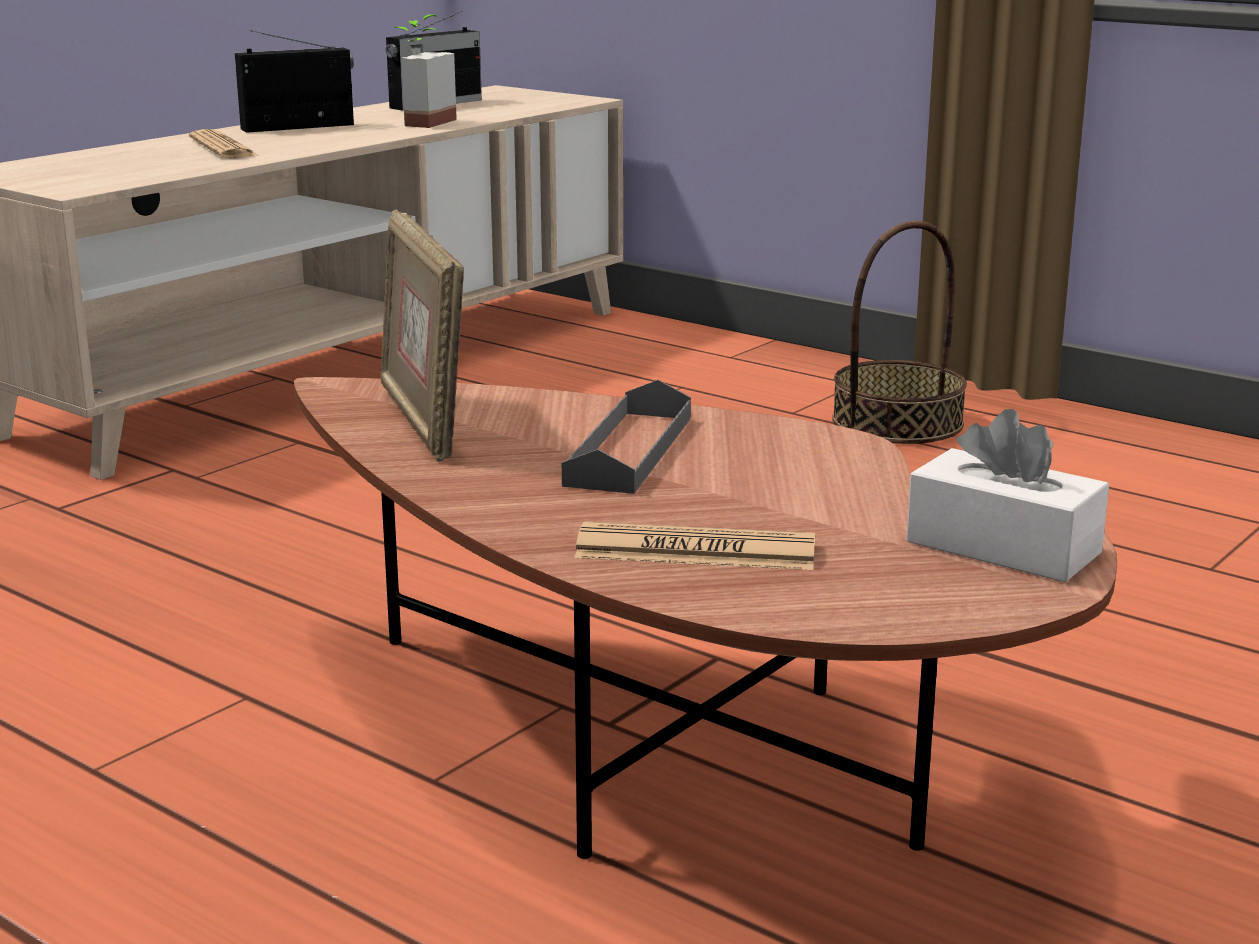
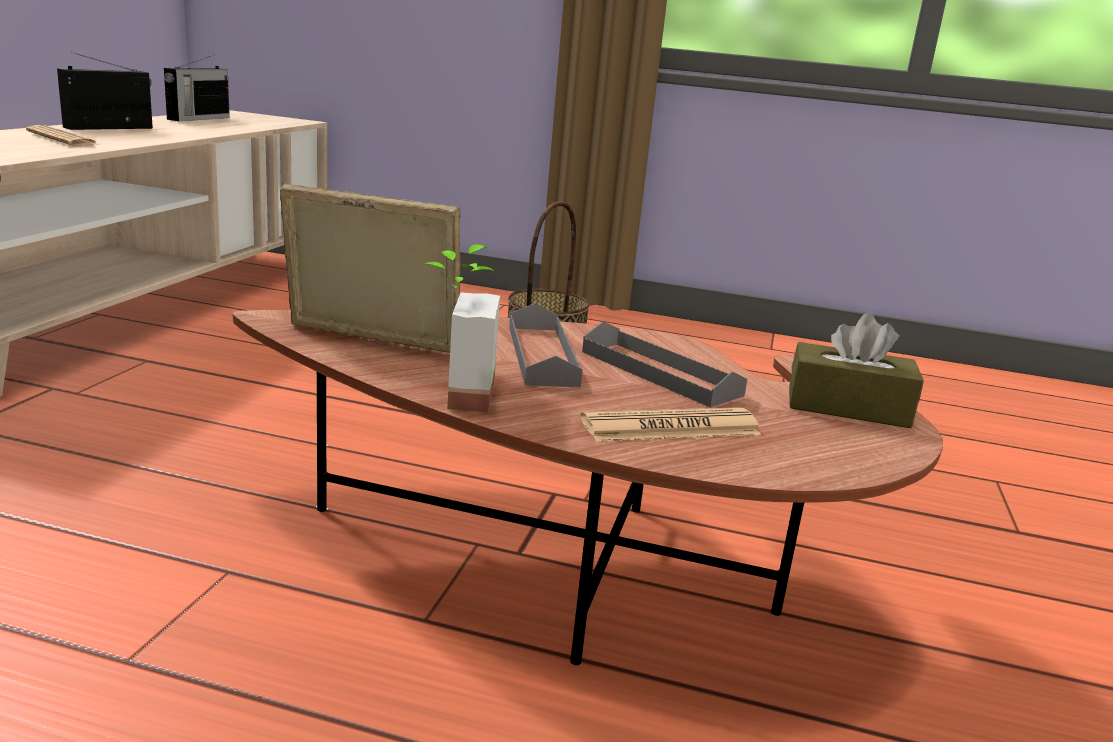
camera: 25 degrees left, 0 degrees up
(420, 122) = (202, 129): potted plant -> potted plant (454, 393)
(423, 422) = (370, 341): picture frame -> picture frame turned 150 degrees clockwise
(770, 483) = (659, 373): none -> grey tray
(1003, 547) = (847, 407): white tissue box -> brown tissue box

